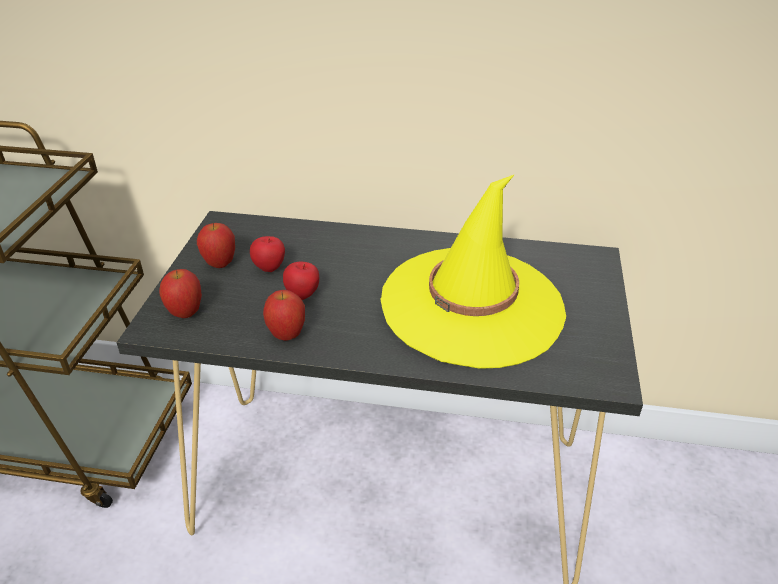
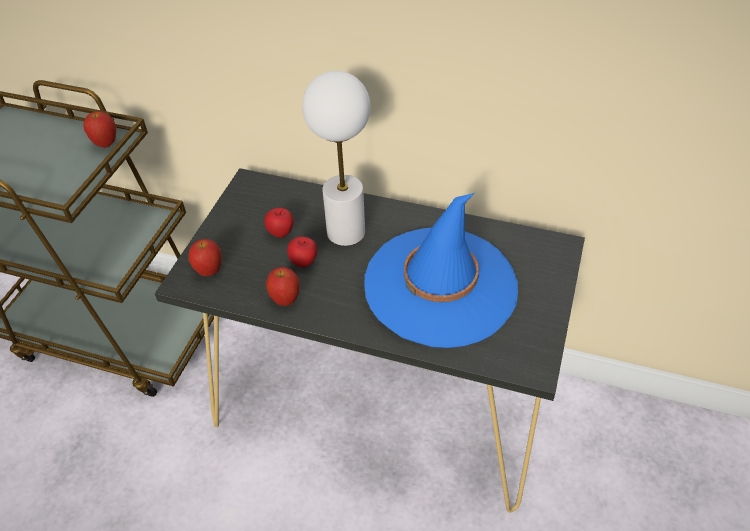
camera: 10 degrees right, 10 degrees up
(220, 264) = (241, 225): apple -> apple (106, 144)
(346, 261) = (345, 232): none -> white table lamp
(472, 305) = (440, 286): yellow hat -> blue hat

